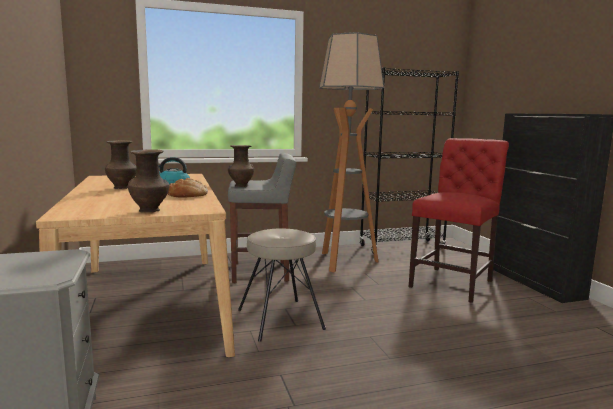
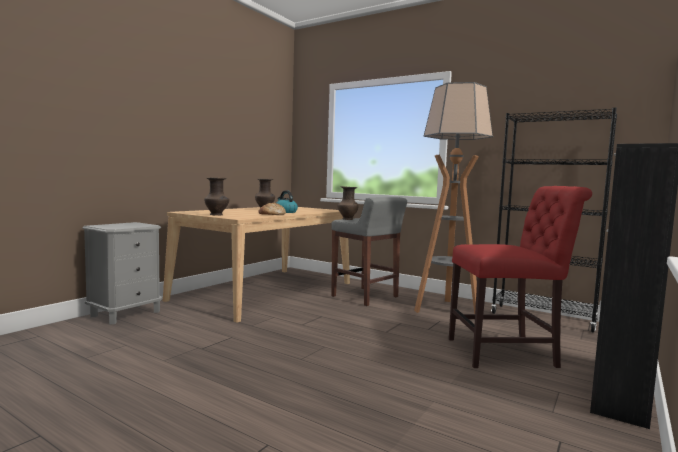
camera: 50 degrees right, 5 degrees down
(281, 319) = (304, 319): beige stool -> none

